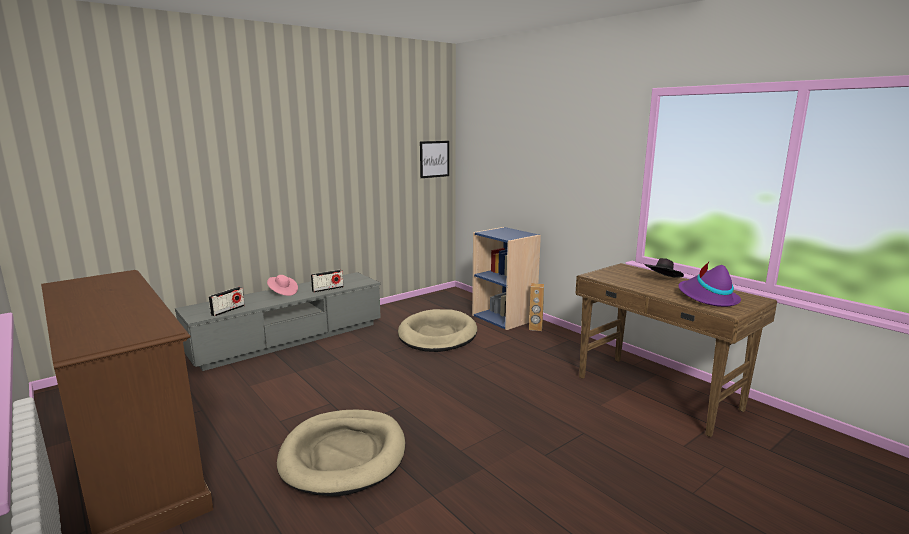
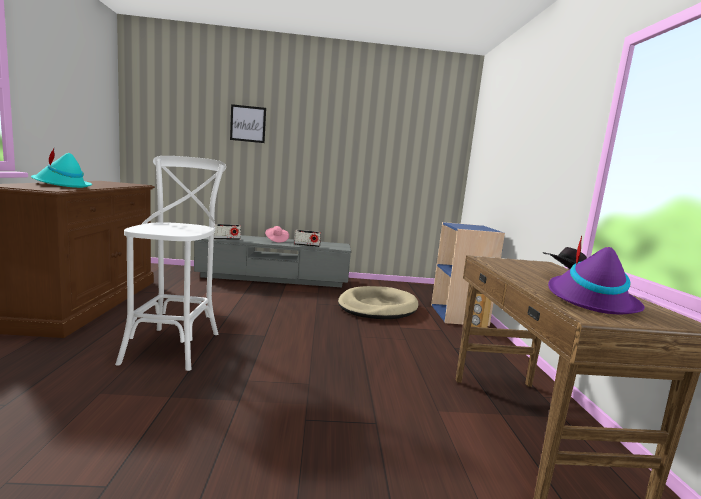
camera: 35 degrees right, 5 degrees down
(107, 317) = (61, 185): none -> turquoise hat
(344, 455) = (175, 345): beige dog bed -> white stool
(434, 159) = (444, 160): picture -> picture (248, 124)

